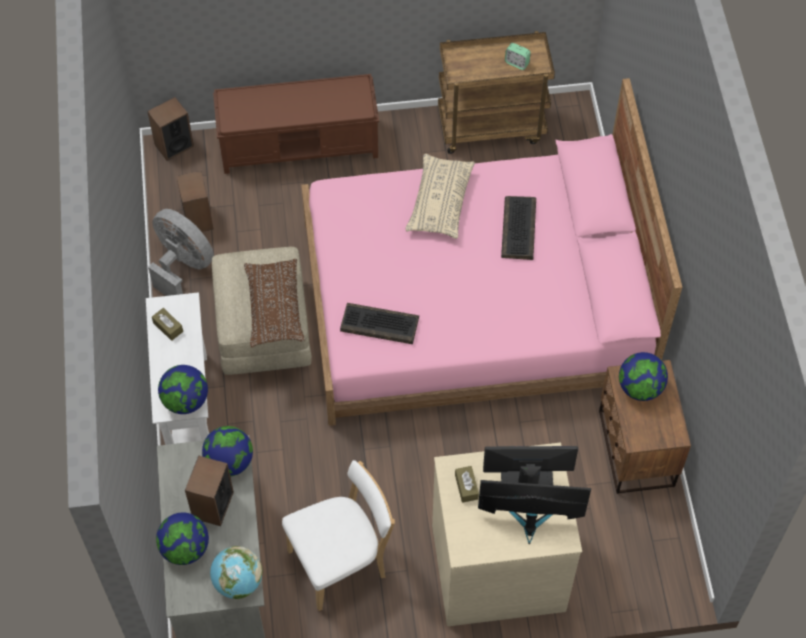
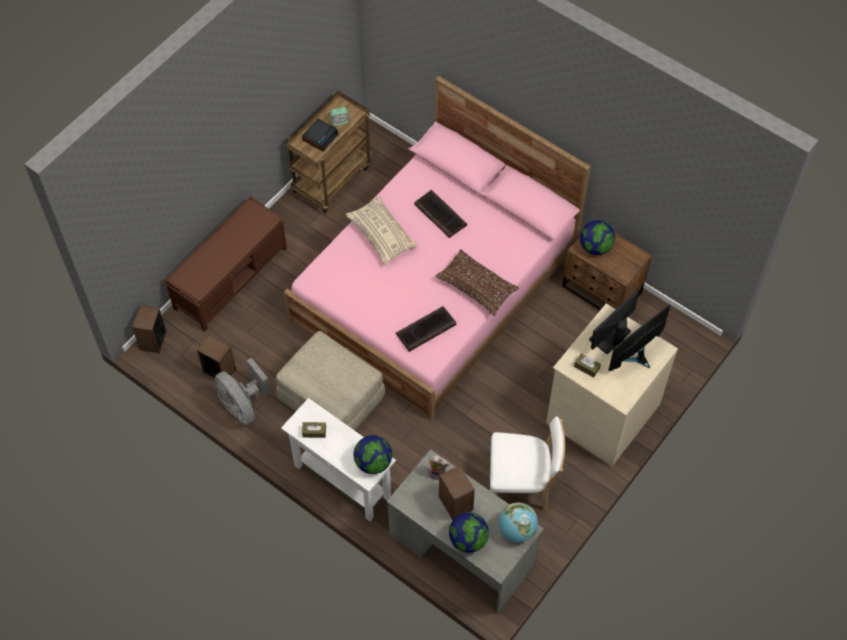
camera: 45 degrees left, 0 degrees up
(182, 266) = (243, 405): grey fan -> grey fan turned 120 degrees counterclockwise
(230, 462) = (437, 472): globe -> plush toy
(274, 308) = (349, 374): brown pillow -> brown pillow (477, 287)
(341, 562) = (521, 485): white chair -> white chair turned 75 degrees clockwise
(481, 63) = (320, 137): none -> alarm clock

